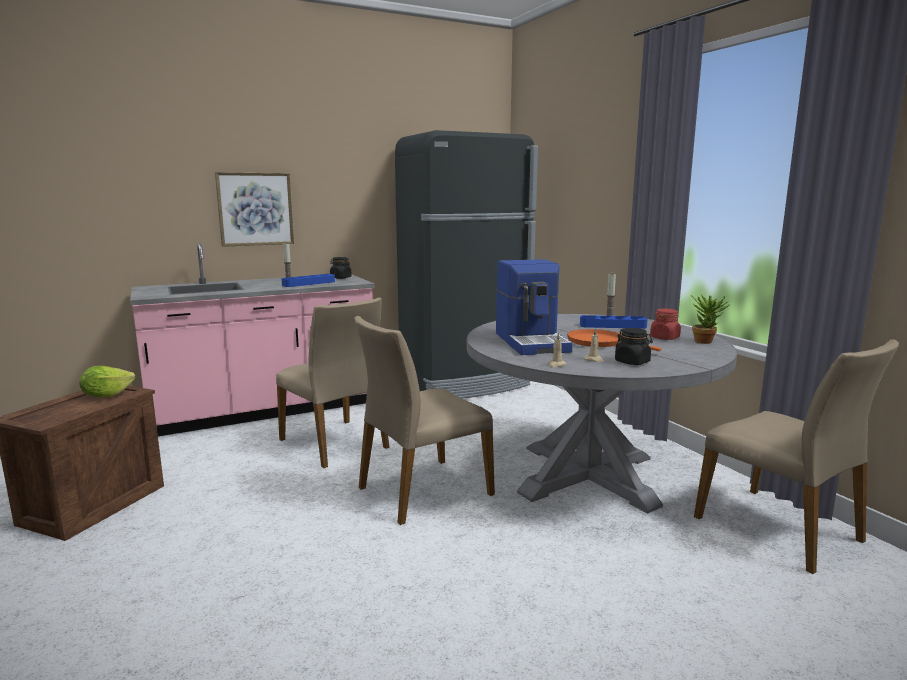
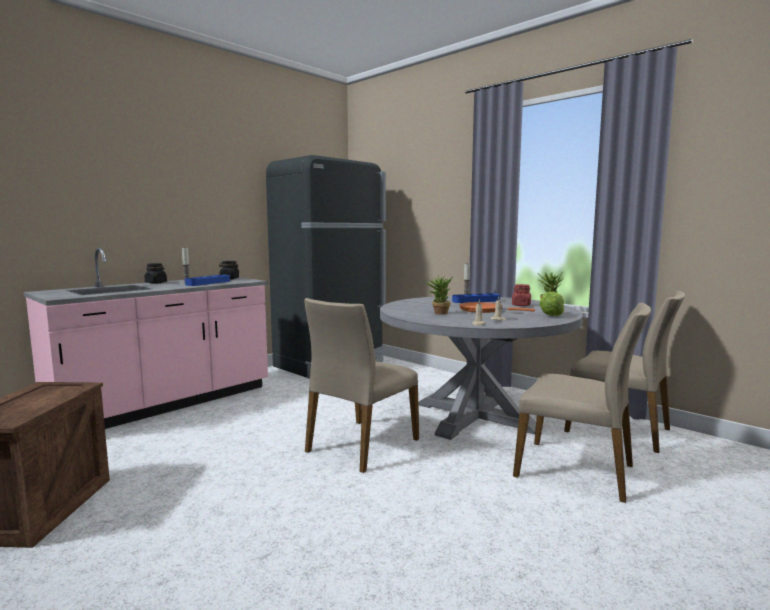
camera: 20 degrees left, 5 degrees down
(106, 395) = (53, 391): lettuce -> lettuce (551, 315)
(255, 209) = (147, 218): picture -> none
(335, 443) = (255, 421): beige chair -> beige chair (576, 470)
(532, 342) = (438, 313): coffee machine -> potted plant
(632, 362) = (525, 319): black jar -> black jar (156, 283)

